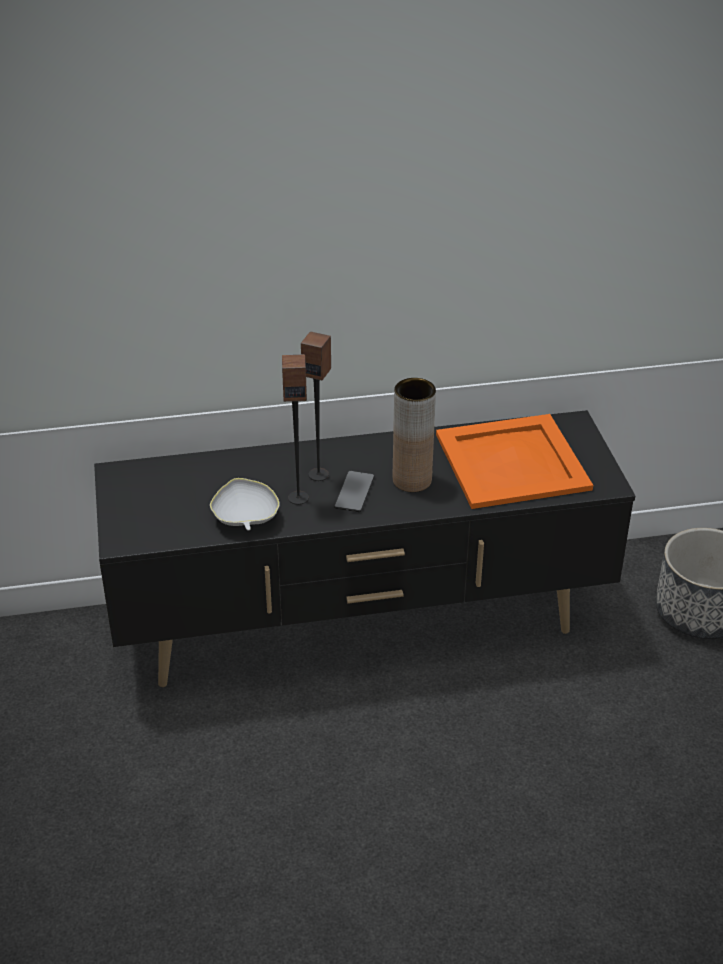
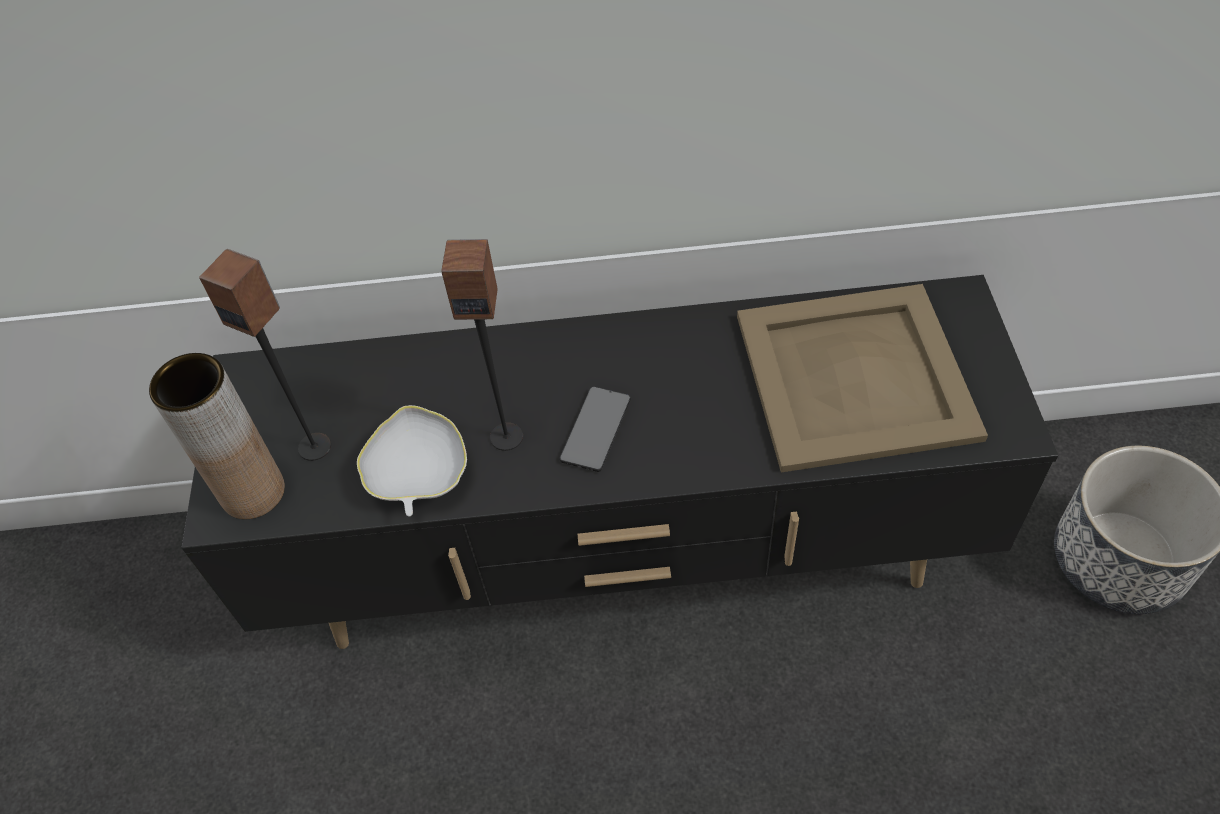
camera: 10 degrees right, 15 degrees up
(318, 474) = (545, 390): speaker -> speaker (315, 446)
(412, 480) = (690, 408): brown vase -> brown vase (253, 492)
(510, 461) = (852, 375): orange tray -> beige tray

